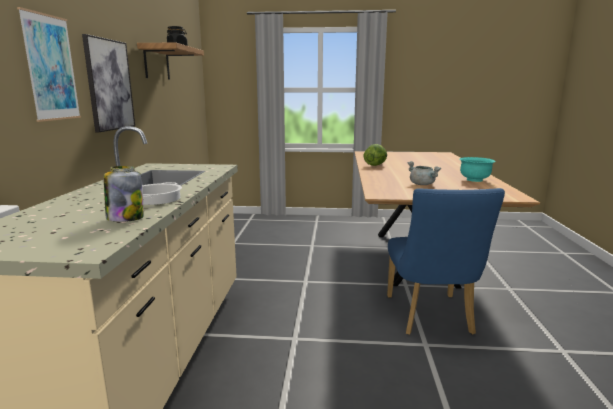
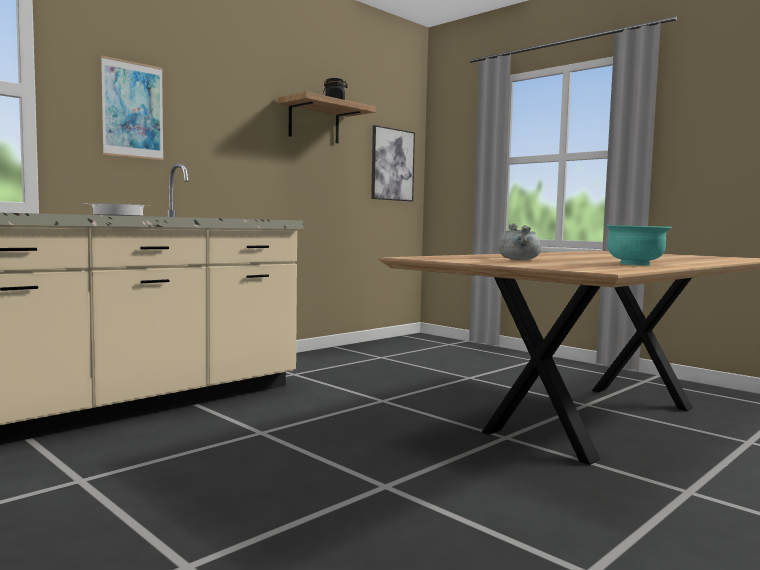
camera: 40 degrees right, 10 degrees down
(109, 85) = (219, 135): picture -> picture (392, 164)
(125, 218) = (47, 213): jar -> none
(375, 165) = (552, 254): lettuce -> none
(431, 318) = (457, 471): blue chair -> none

